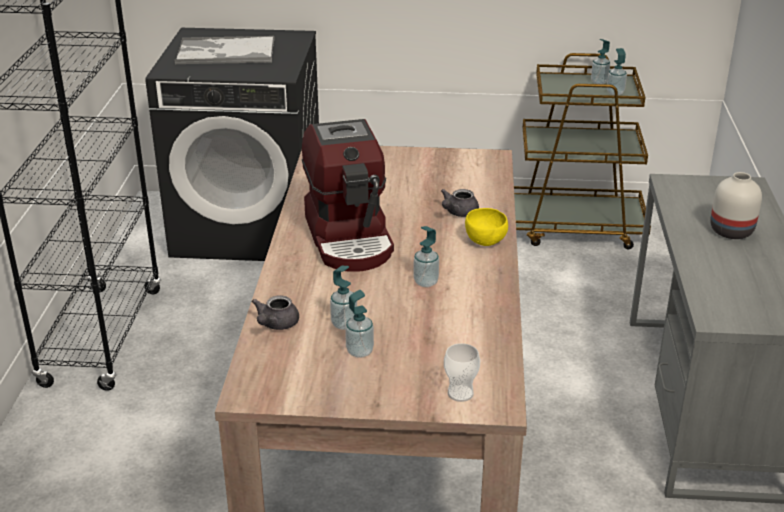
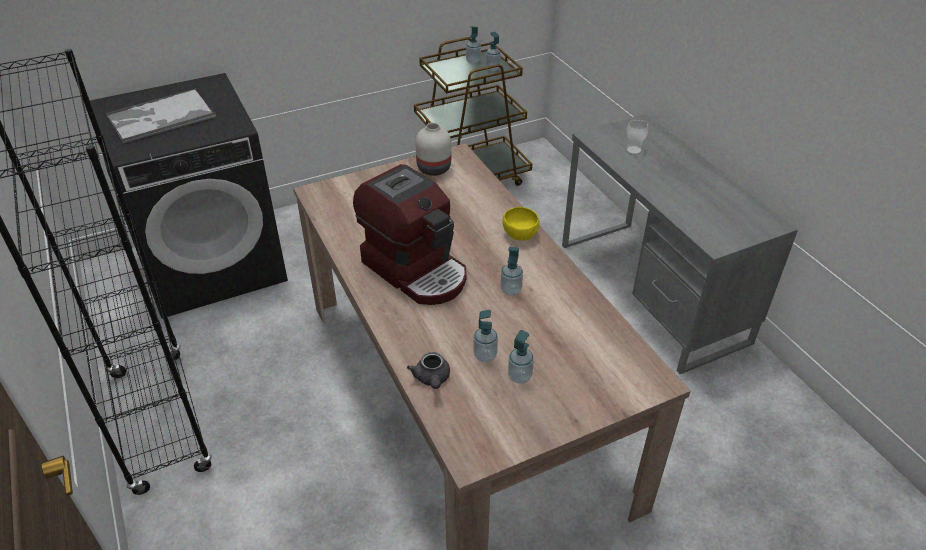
camera: 30 degrees left, 10 degrees up
(458, 213) = (477, 216): grey teapot -> none
(460, 393) = (623, 382): cup -> cup (633, 150)
(730, 231) = (664, 166): white vase -> white vase (433, 169)

